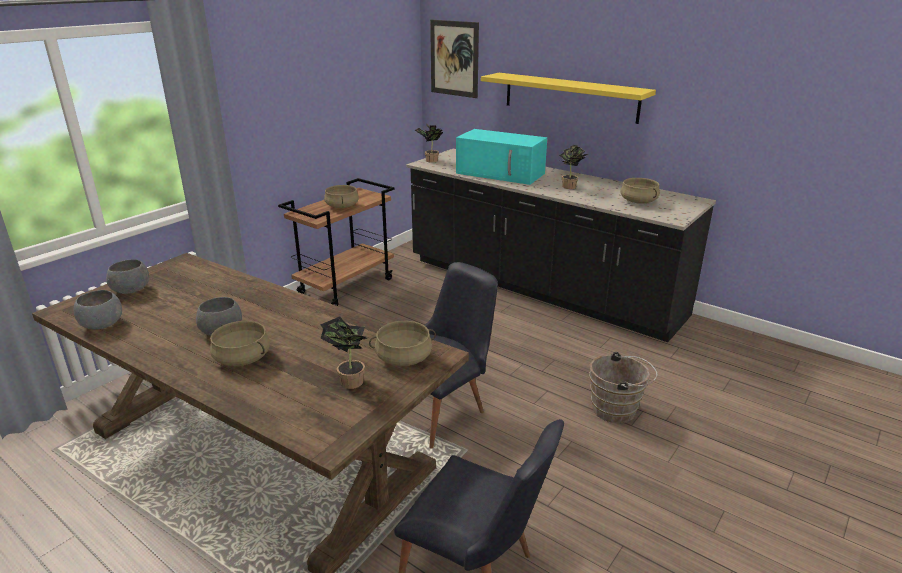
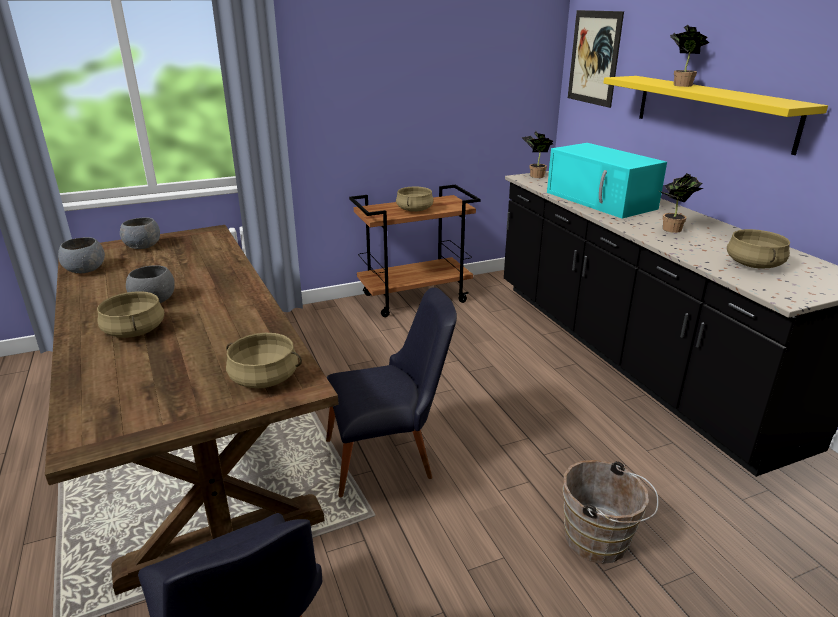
camera: 30 degrees right, 0 degrees up
(348, 381) = (185, 384): potted plant -> potted plant (680, 85)

